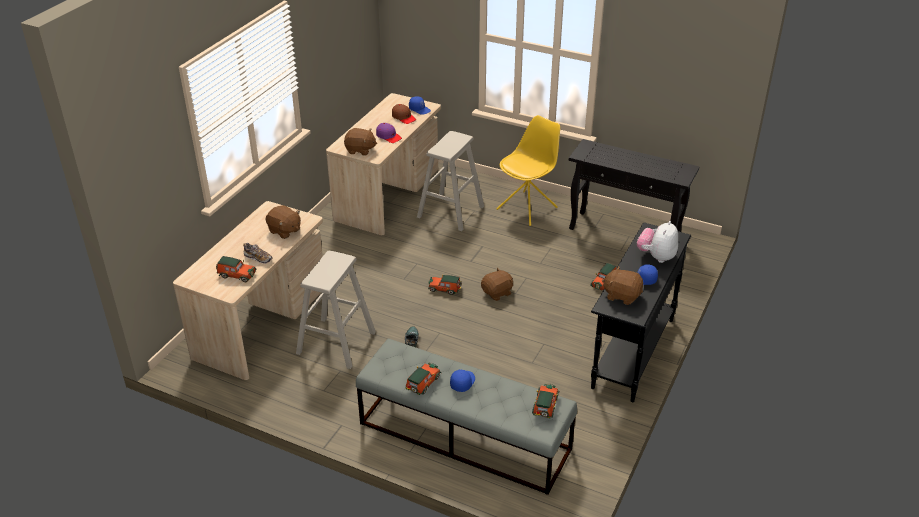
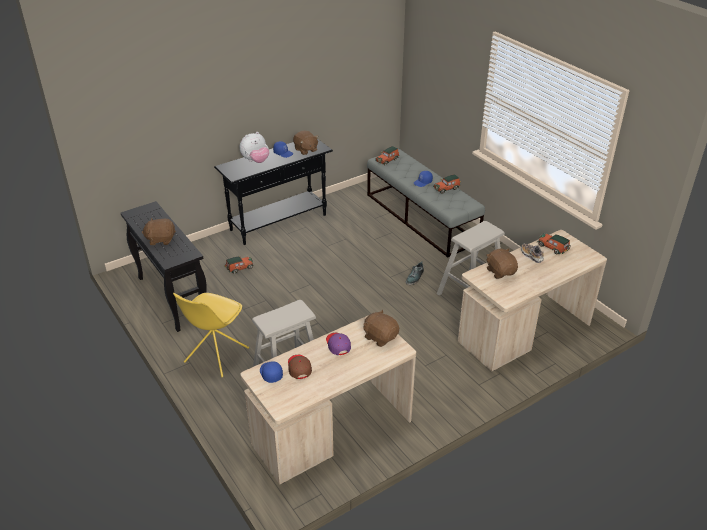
camera: 150 degrees left, 0 degrees up
(445, 289) = (359, 307): toy car -> none
(497, 293) = (323, 289): brown plush toy -> brown plush toy (161, 239)
(528, 208) = (215, 356): yellow chair -> yellow chair turned 45 degrees counterclockwise

